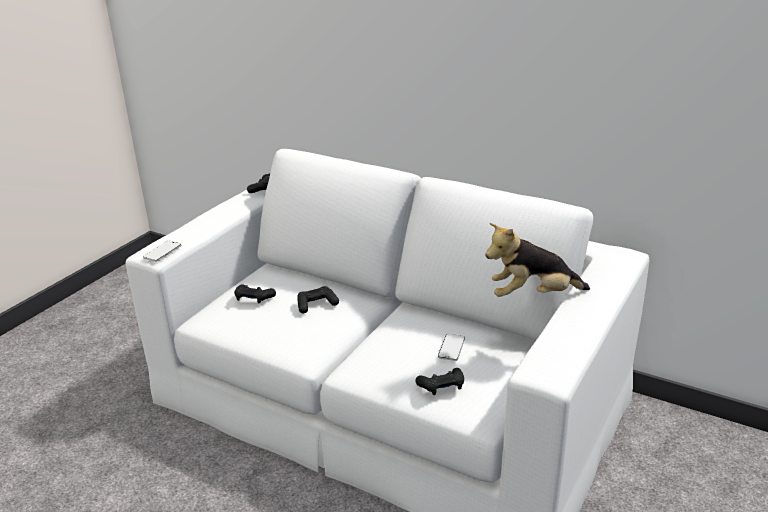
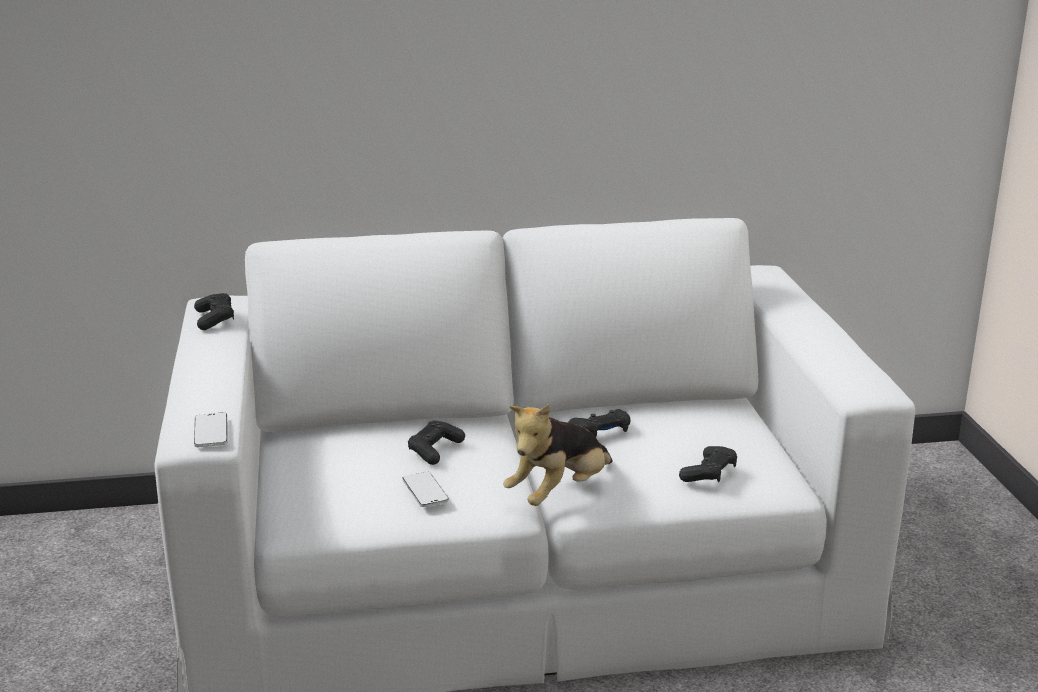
camera: 40 degrees left, 5 degrees down
(254, 298) = (337, 473): black game controller -> black game controller (601, 431)
(451, 348) = (663, 435): phone -> phone (425, 491)
(532, 296) = (745, 332): plush toy -> plush toy (559, 492)

